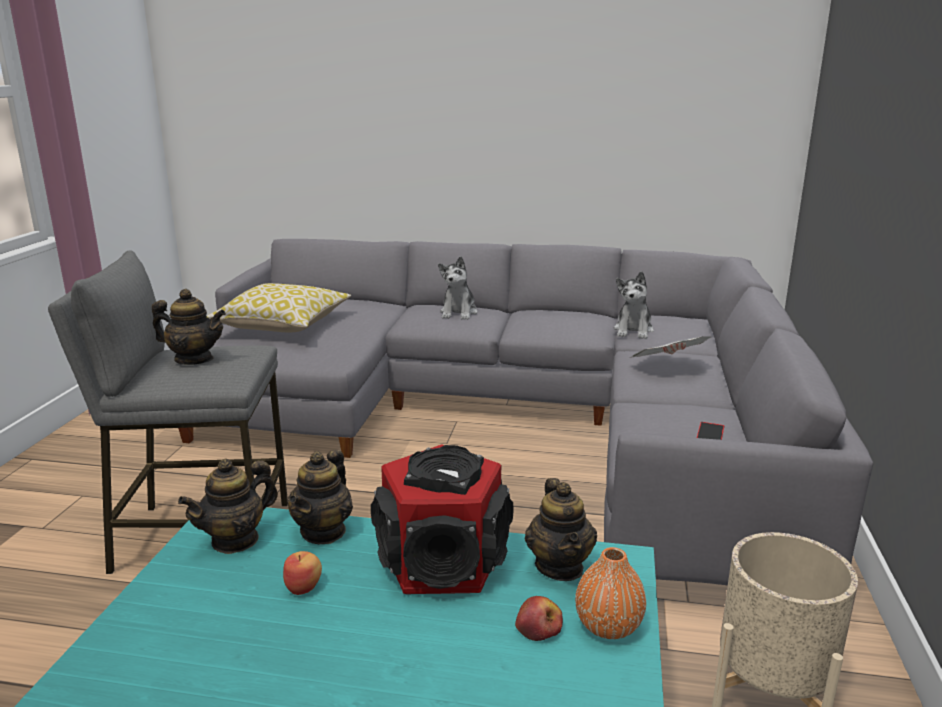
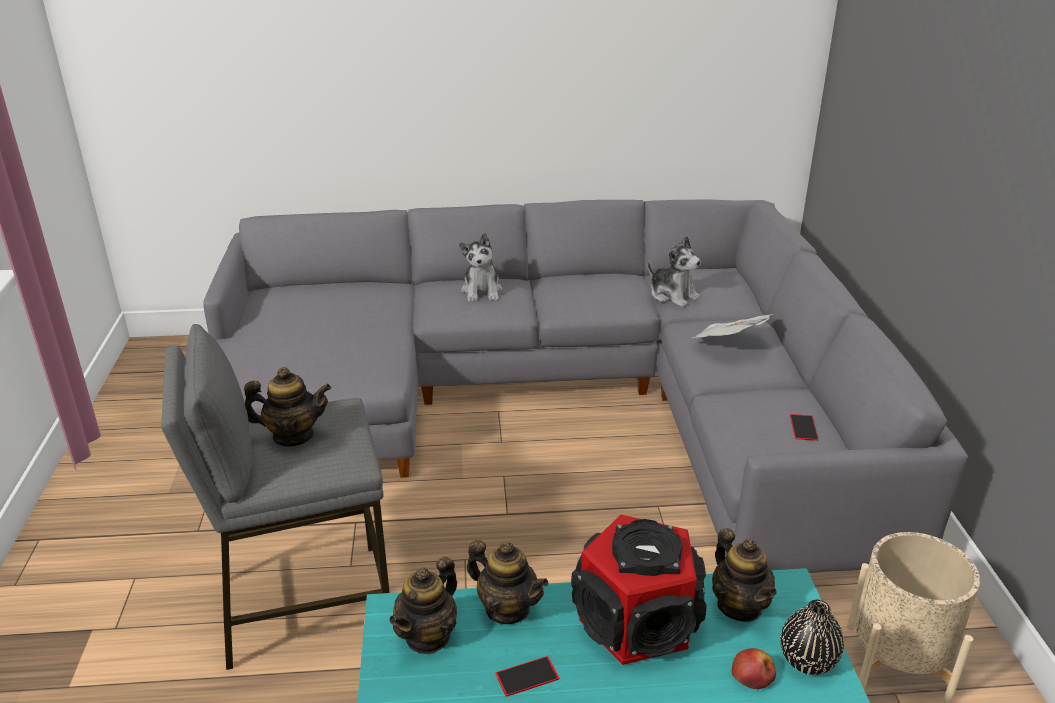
camera: 15 degrees left, 10 degrees up
(283, 325) = (297, 335): pillow -> none
(303, 587) = (527, 676): apple -> phone
(323, 531) = (507, 609): teapot -> teapot turned 60 degrees counterclockwise
(608, 626) = (807, 661): orange vase -> black vase
(633, 331) = (673, 295): plush toy -> plush toy turned 45 degrees counterclockwise

